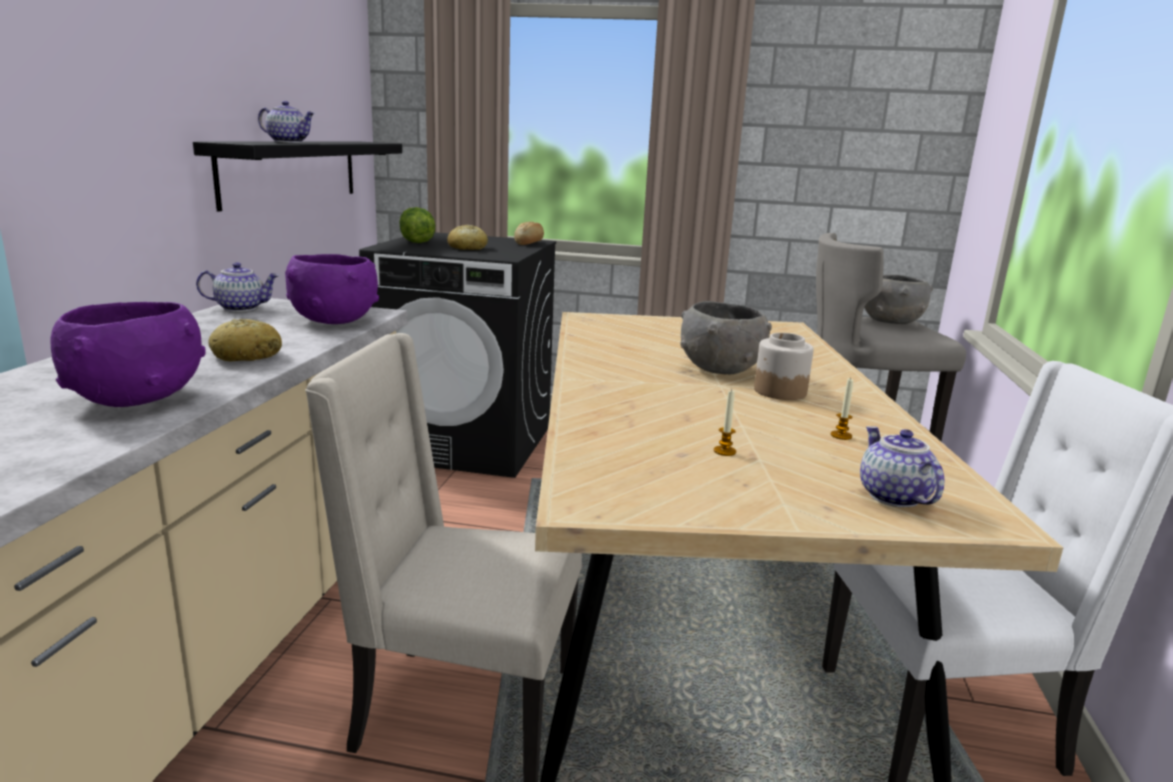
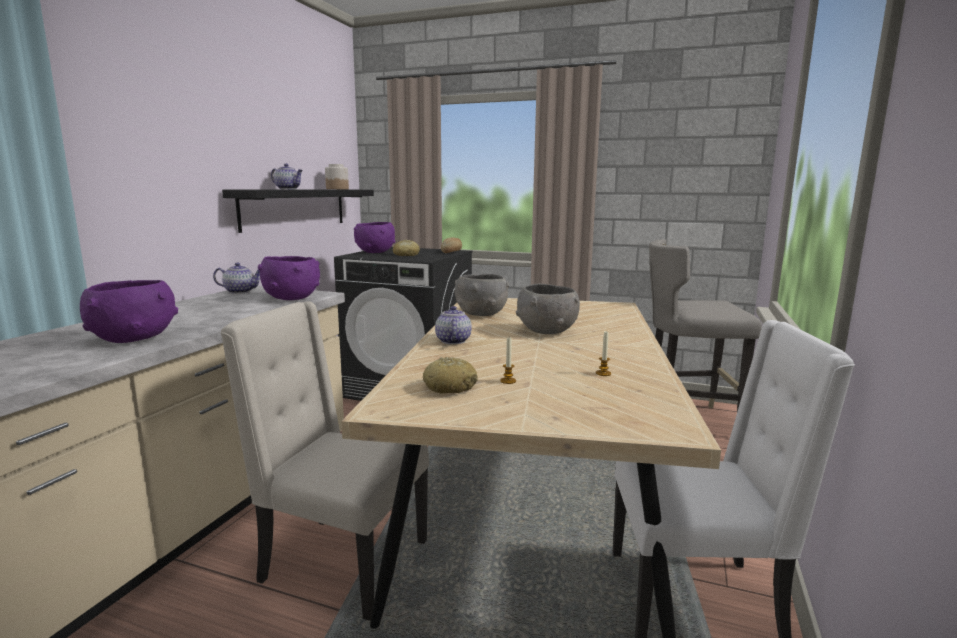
camera: 10 degrees right, 5 degrees down
(247, 355) = (219, 317): bread -> bread (450, 387)
(415, 242) = (375, 252): lettuce -> purple bowl
(779, 391) = (580, 345): jar -> jar (337, 189)
(890, 322) = (708, 303): grey bowl -> grey bowl (481, 314)
(891, 496) = (610, 412): teapot -> teapot (452, 341)

